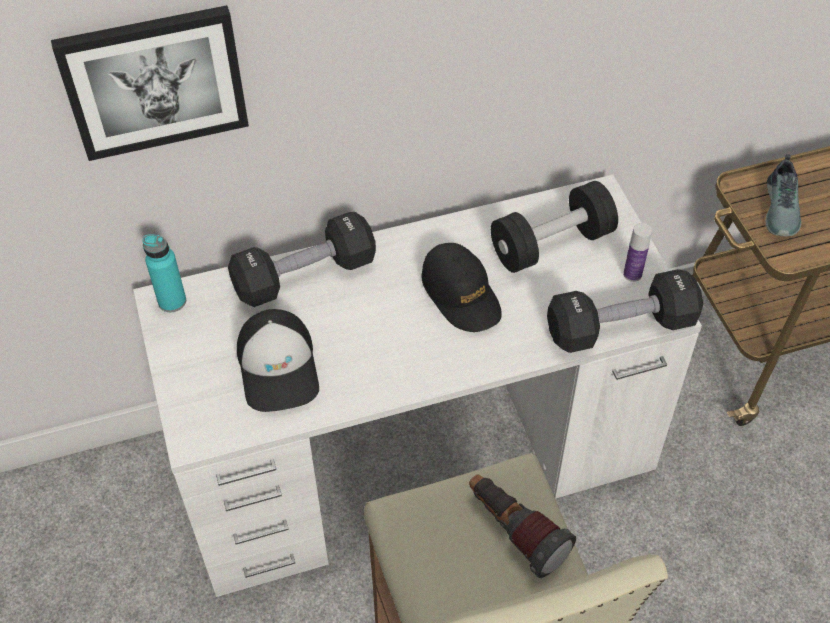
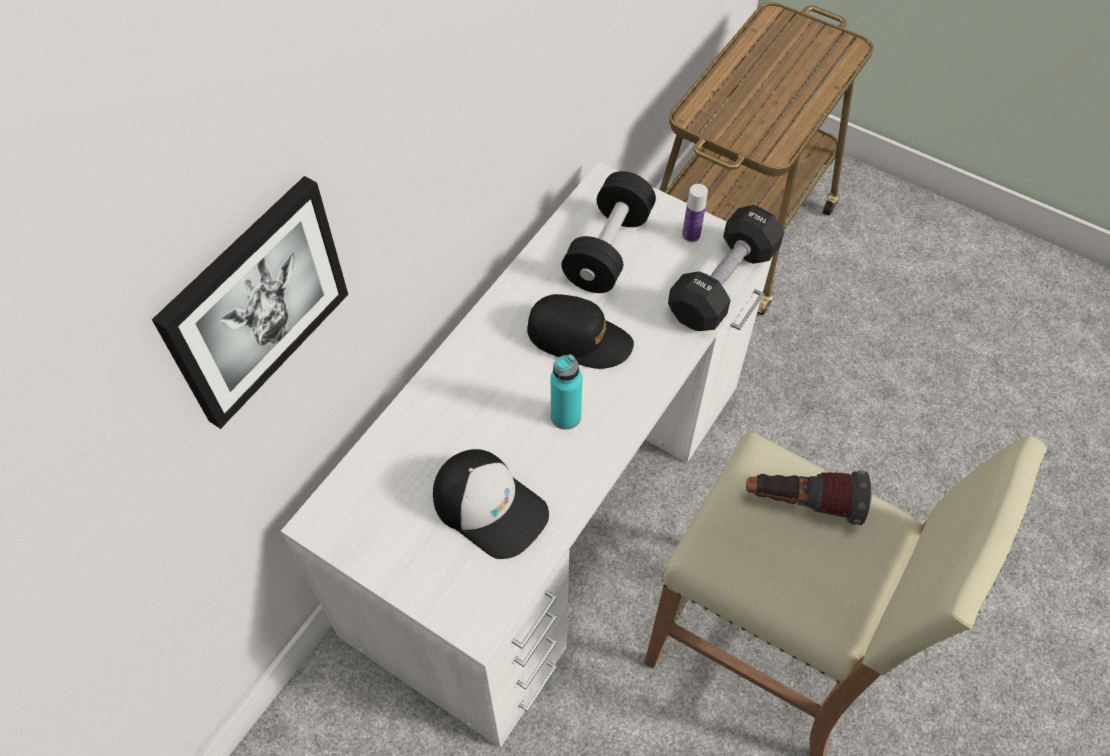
camera: 40 degrees left, 5 degrees up
(172, 301) = (331, 516): turquoise bottle -> turquoise bottle (565, 416)
(305, 275) = (431, 409): black dumbbell -> none
(782, 208) = (737, 117): shoe -> none

